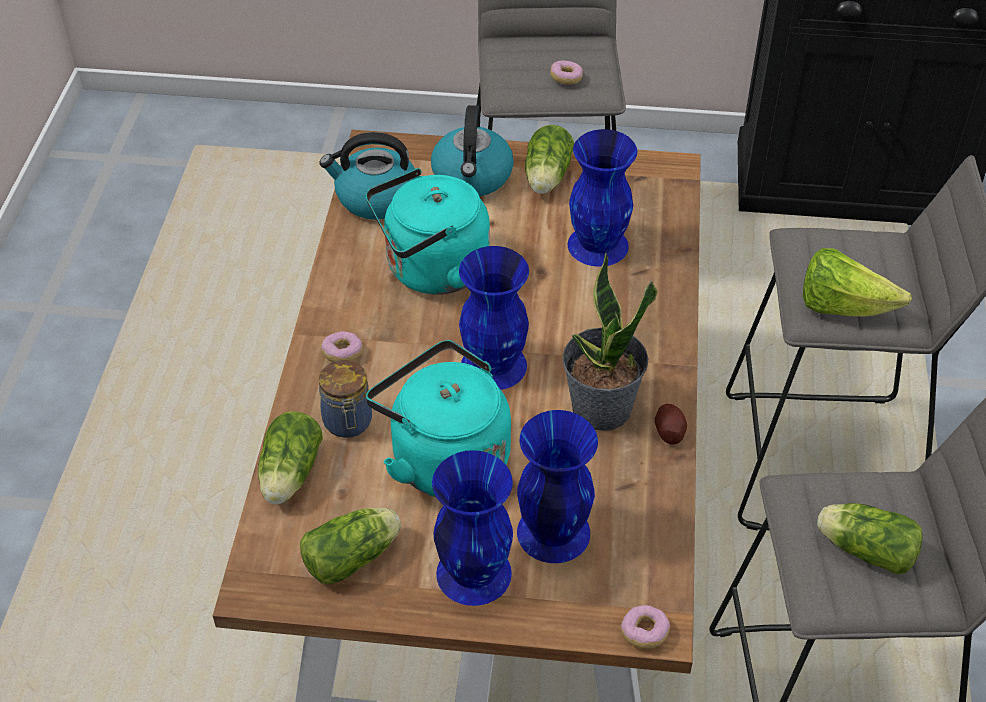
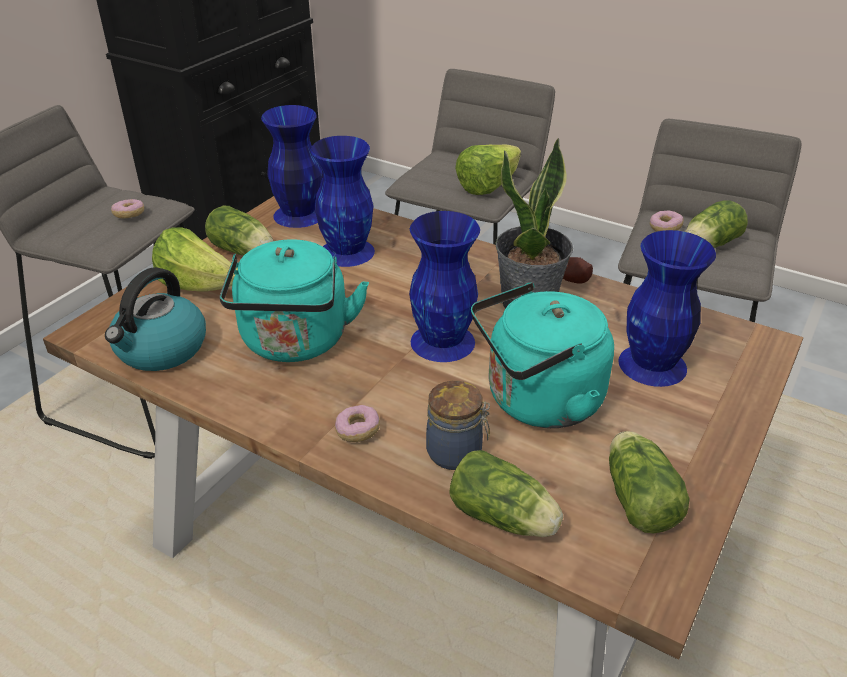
camera: 65 degrees left, 10 degrees down
(472, 177) = (199, 287): kettle -> lettuce
(473, 572) = (682, 422): blue vase -> blue vase (298, 215)
(644, 633) = (771, 350): donut -> donut (665, 228)

